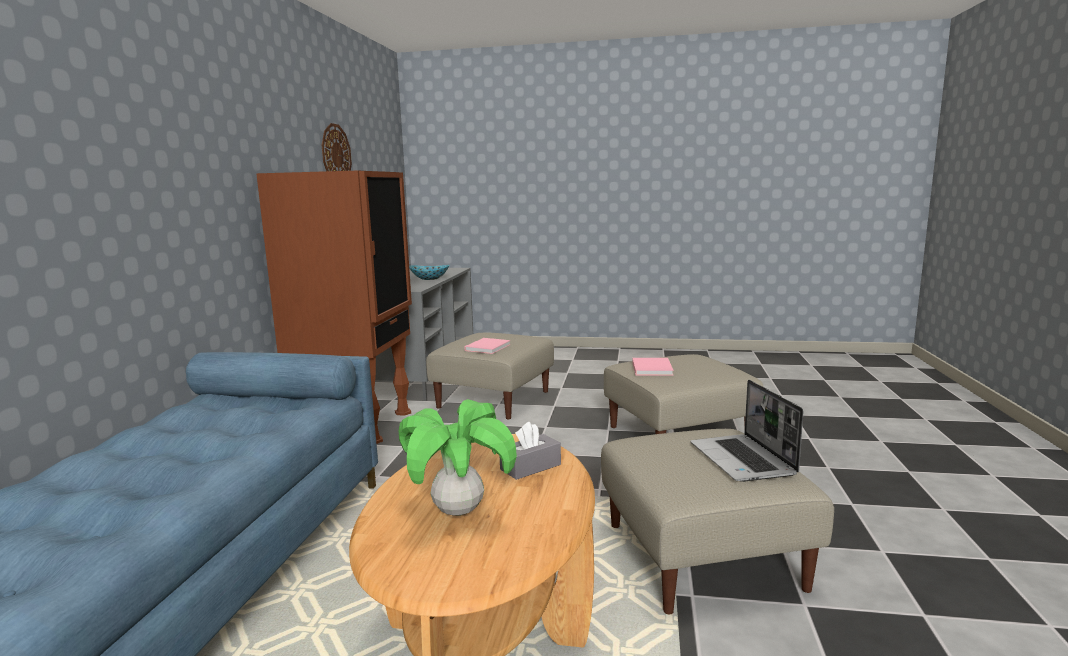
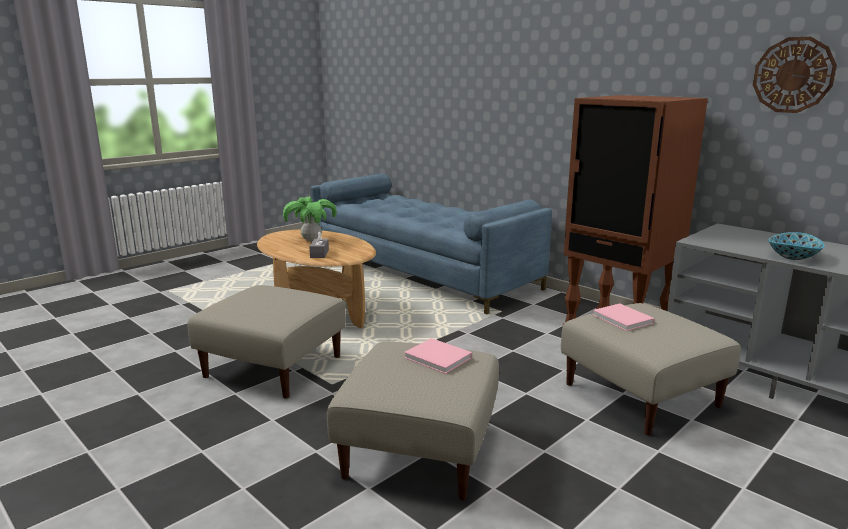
camera: 125 degrees right, 5 degrees up
(743, 460) = (248, 310): laptop -> none

